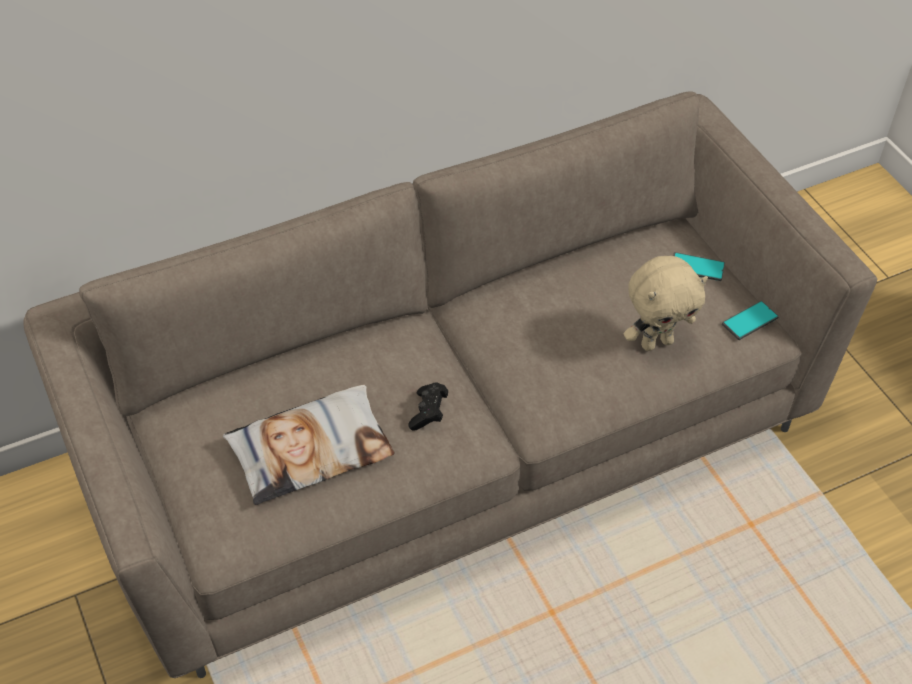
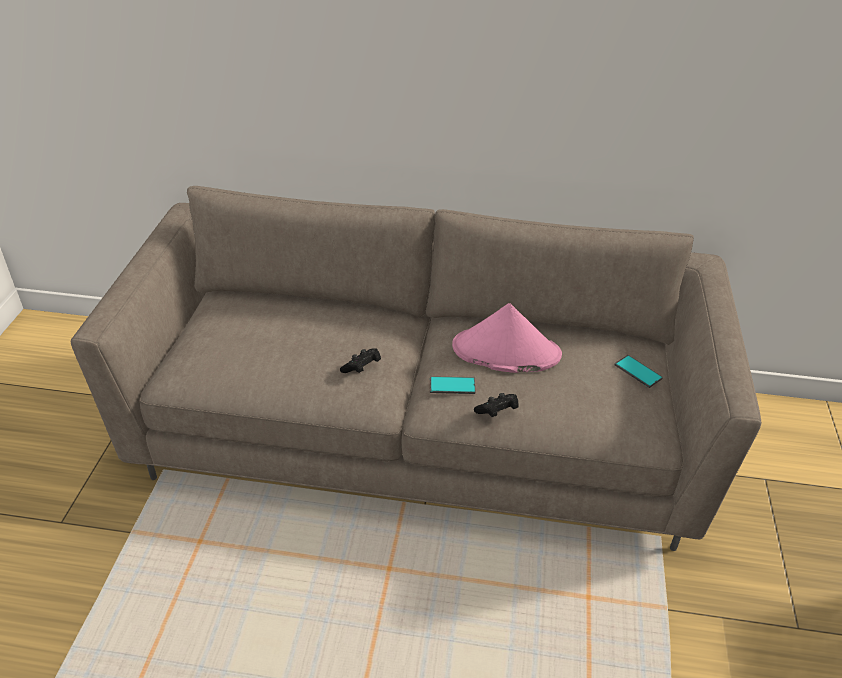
camera: 35 degrees right, 10 degrees down
(311, 450) = (271, 353): pillow -> none
(556, 311) = (505, 351): none -> pink hat
(608, 388) = (497, 412): none -> black game controller
(656, 342) = (561, 402): beige plush toy -> none
(750, 321) = (649, 422): phone -> phone (452, 386)

